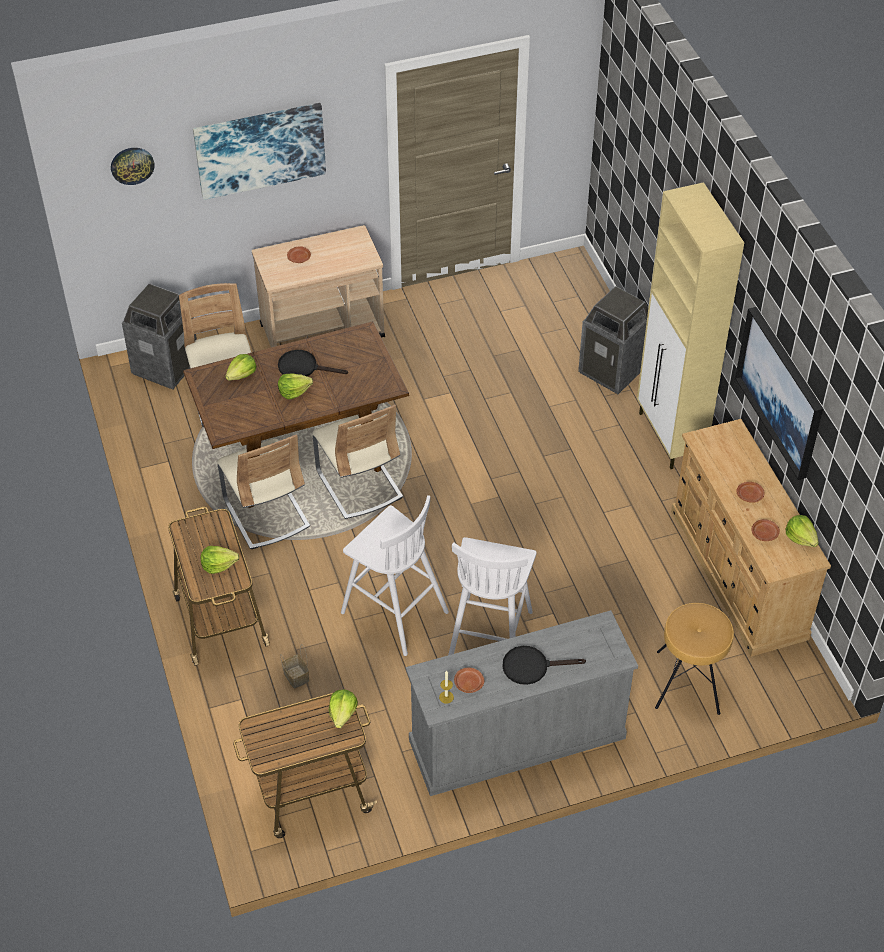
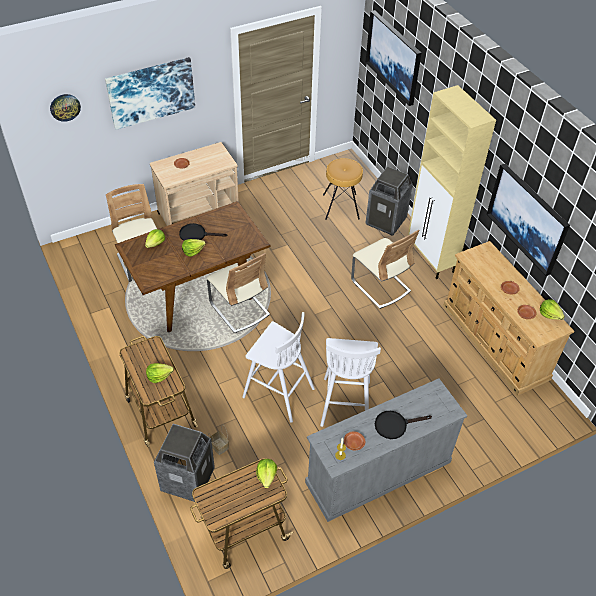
camera: 10 degrees left, 0 degrees up
(165, 366) = (99, 245): trash can -> trash can (188, 479)
(266, 513) = (180, 335): beige chair -> beige chair (380, 286)
(634, 121) = (394, 57): none -> picture
(688, 682) = (482, 418): brown stool -> brown stool (341, 206)

